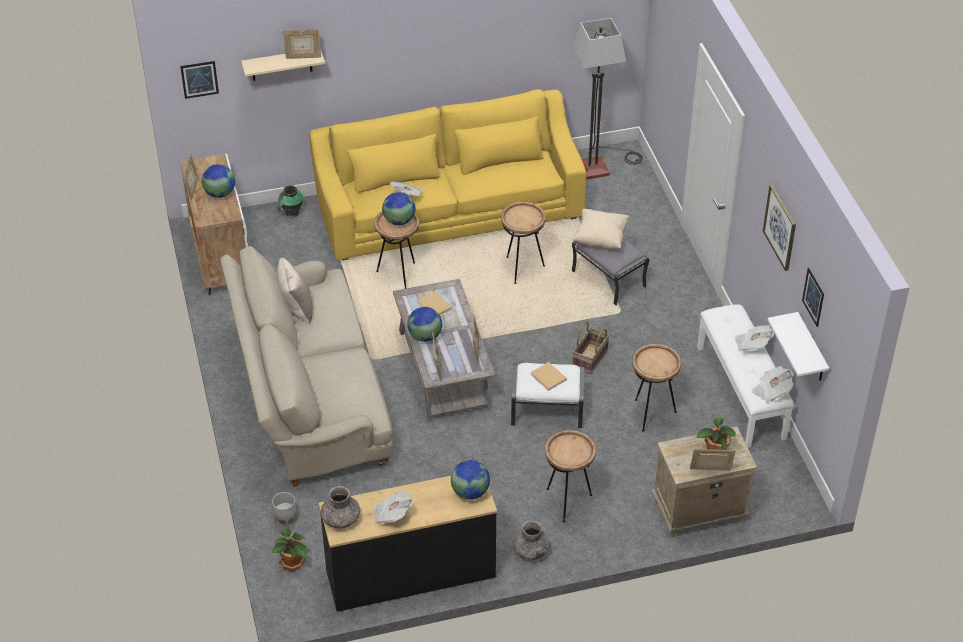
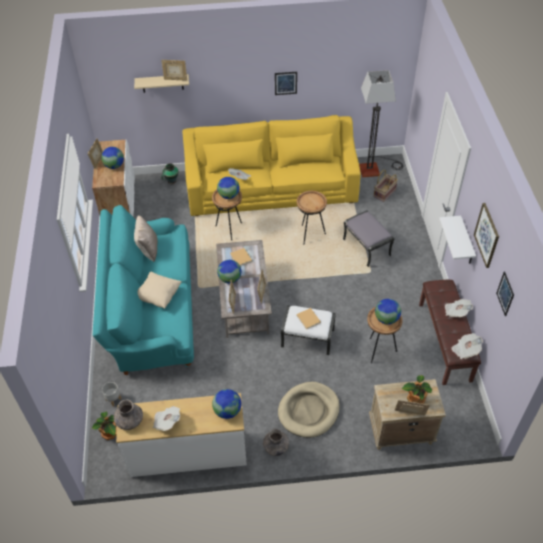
camera: 10 degrees right, 5 degrees up
(199, 79) = (107, 88): picture -> picture (285, 83)
(309, 397) = (151, 310): beige sofa -> turquoise sofa
(411, 574) = (188, 454): black dresser -> white dresser
(567, 501) = (309, 411): brown side table -> beige dog bed
(590, 359) = (344, 304): basket -> basket (385, 193)
(600, 239) = (363, 221): beige pillow -> beige pillow (158, 296)
(659, 361) = (386, 319): none -> globe
(741, 392) = (445, 341): white bench -> brown bench
(811, 349) = (498, 330): white shelf -> white shelf (466, 242)

